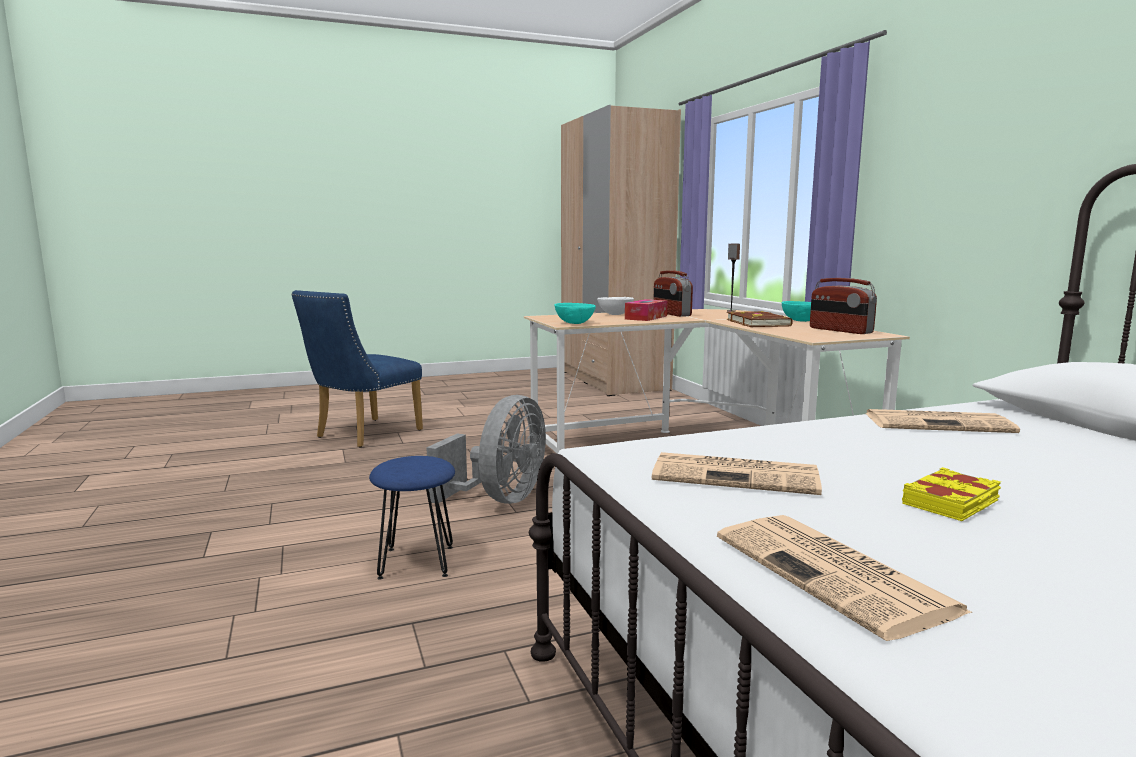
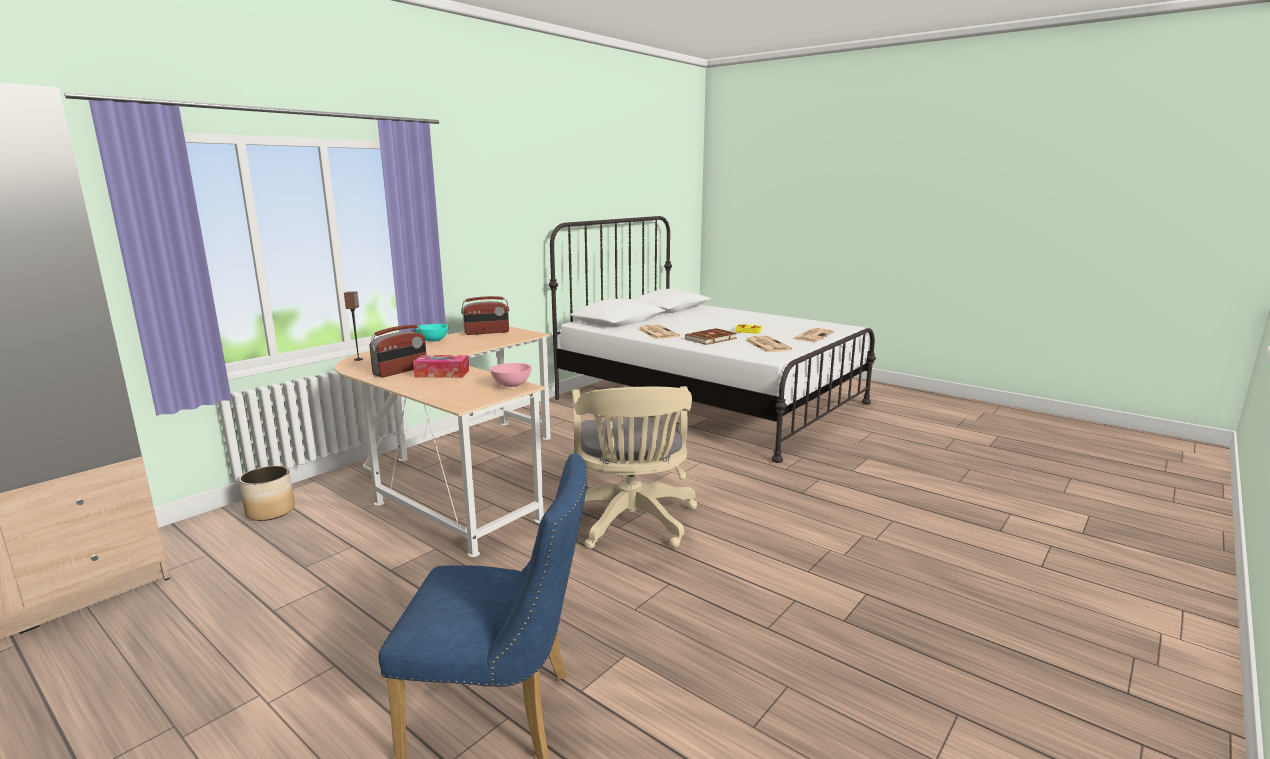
camera: 120 degrees left, 5 degrees up
(417, 562) = (754, 514): blue stool -> none
(500, 499) = (632, 523): grey fan -> beige office chair
(575, 323) = (511, 385): turquoise bowl -> pink bowl
(614, 314) = (422, 385): white bowl -> none
(682, 410) = (270, 511): none -> planter
(759, 323) = (457, 347): brown book -> brown book (710, 339)
(840, 330) = (487, 332): radio -> radio turned 45 degrees clockwise

